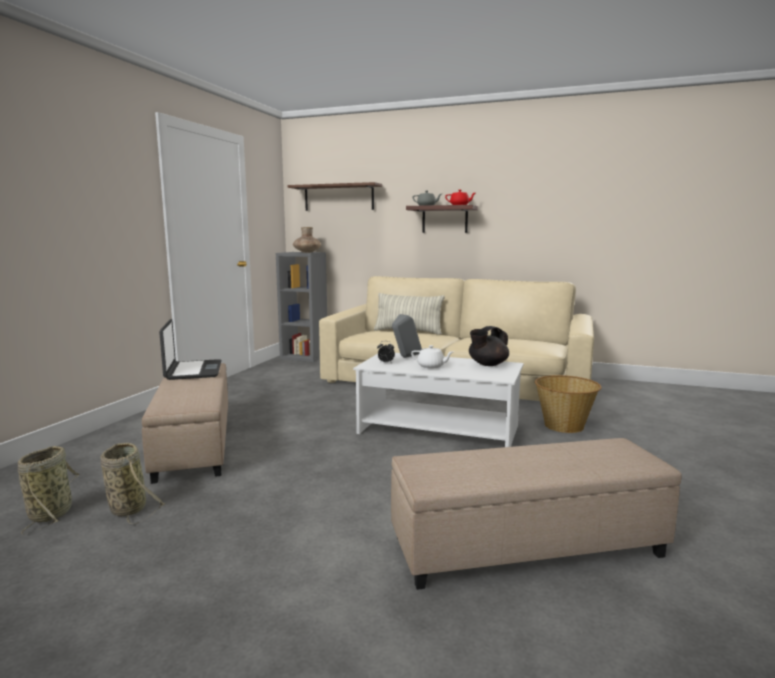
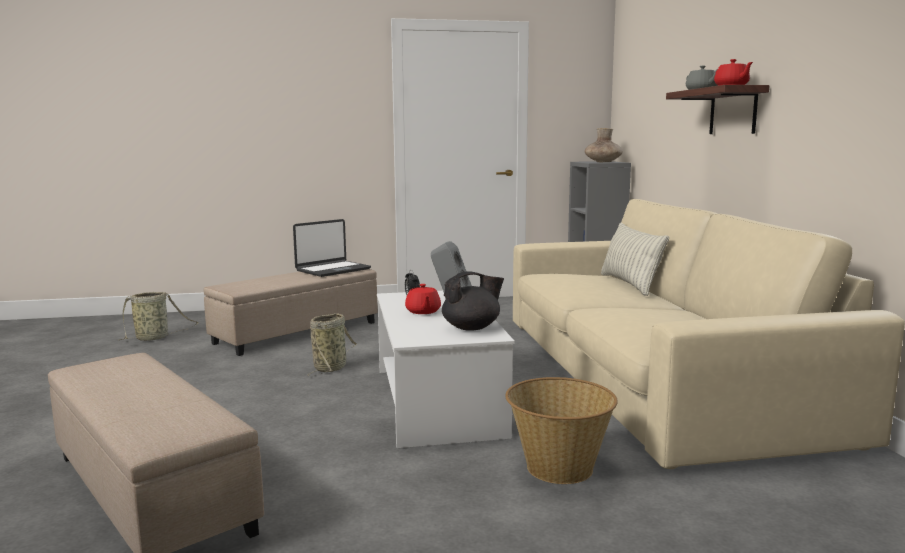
camera: 60 degrees right, 0 degrees up
(127, 508) = (169, 350): basket -> basket (331, 368)
(338, 197) = (646, 85): brown shelf -> none
(431, 366) = (423, 312): white teapot -> red teapot
(487, 364) = (472, 328): black teapot -> black teapot turned 135 degrees clockwise

